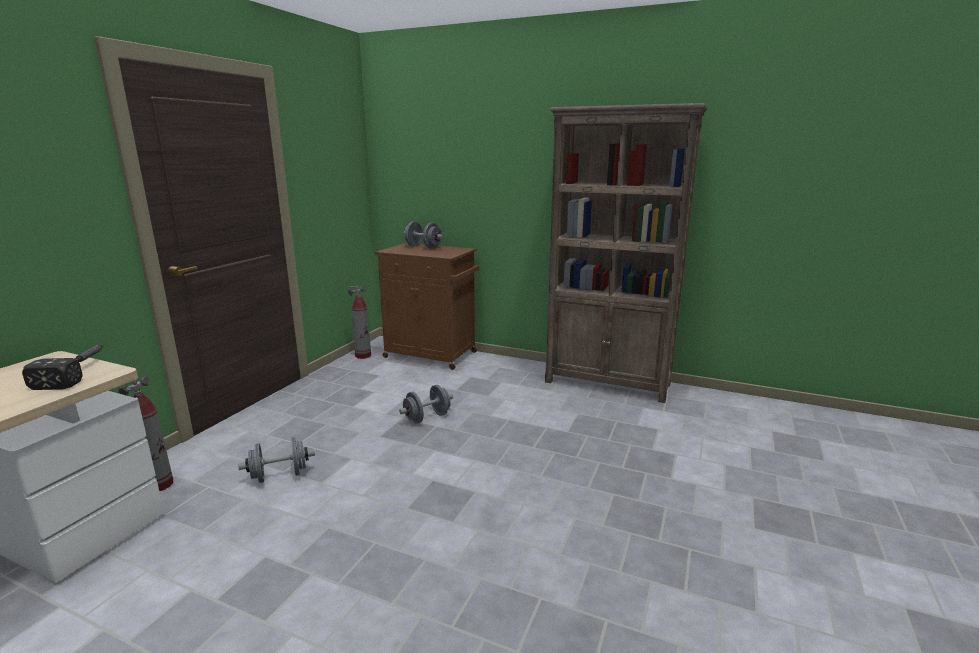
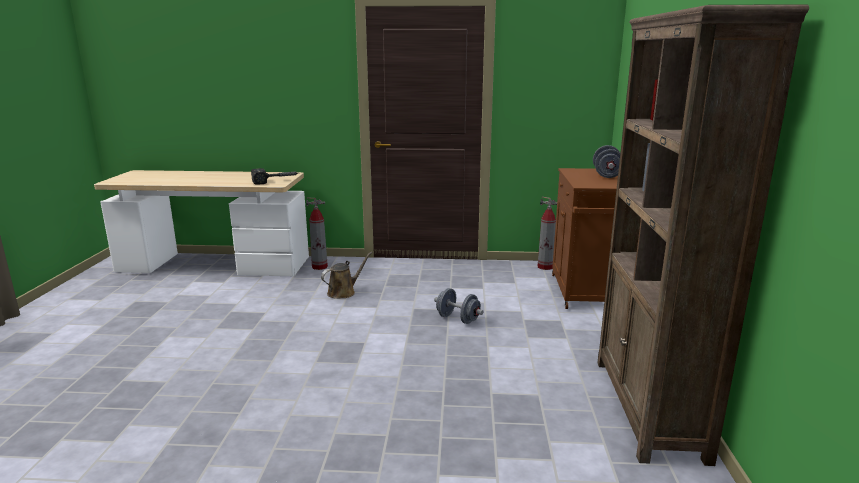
camera: 70 degrees right, 0 degrees up
(279, 475) = (343, 292): grey dumbbell -> brown watering can

